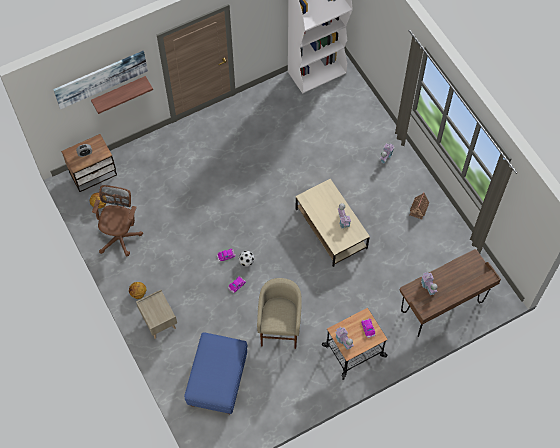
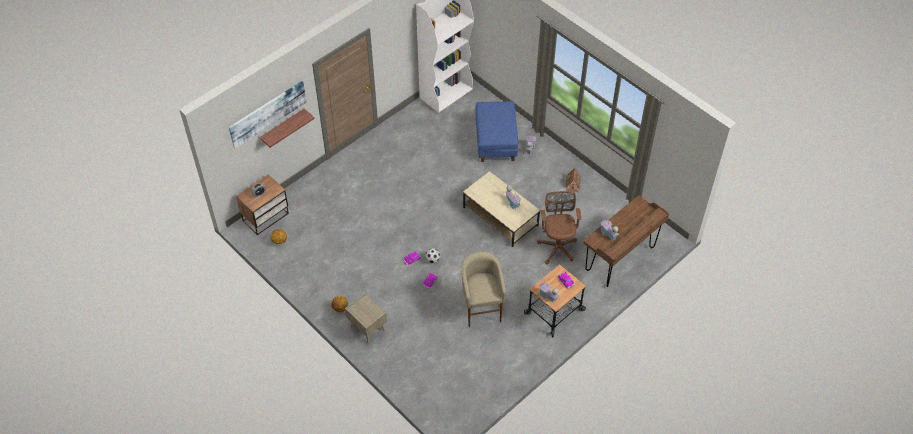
camera: 15 degrees left, 10 degrees down
(120, 236) = (308, 263): brown office chair -> brown office chair (557, 246)
(218, 381) = (438, 365): blue ottoman -> blue ottoman (496, 142)

